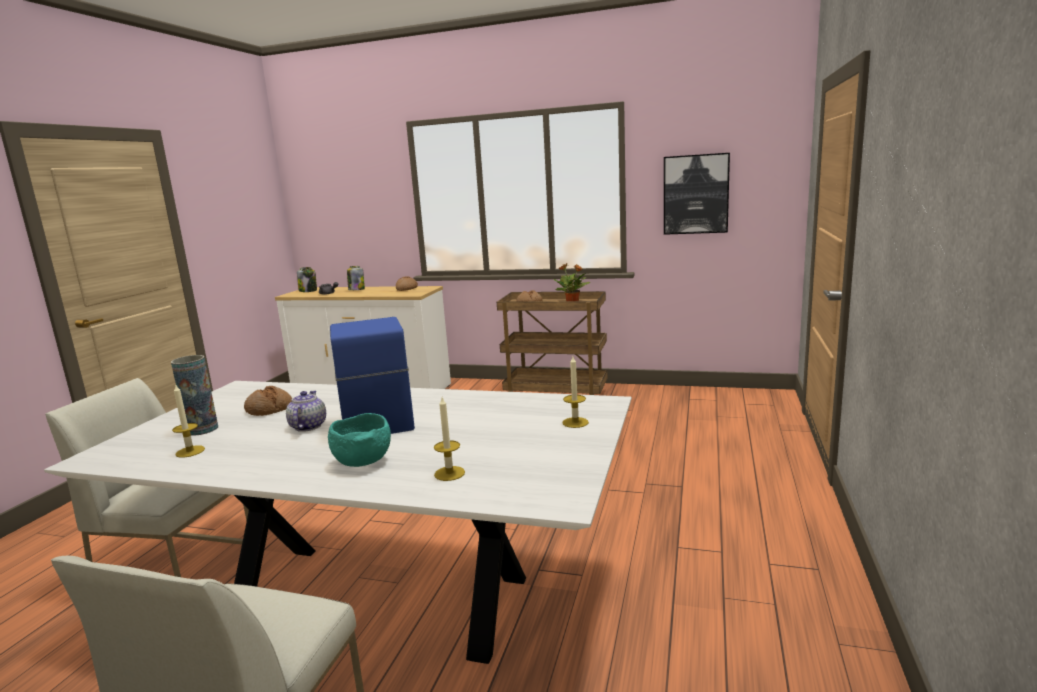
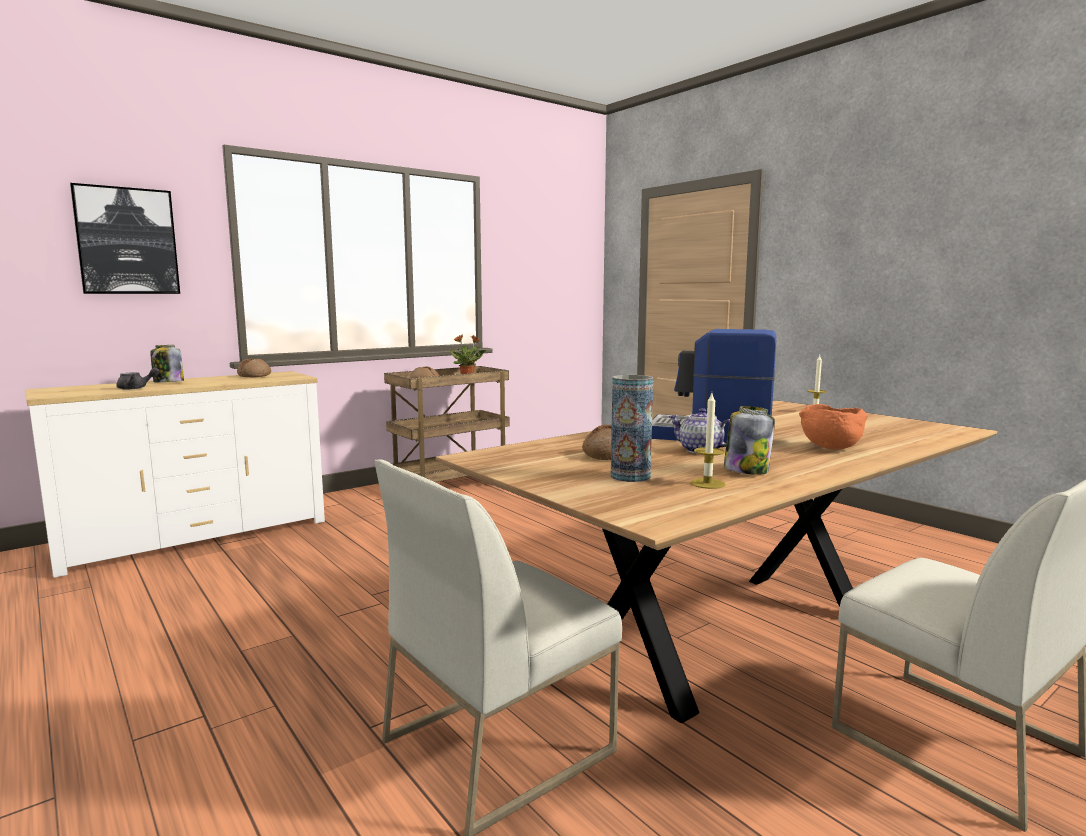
camera: 55 degrees left, 5 degrees down
(308, 291) = (67, 390): jar -> jar (746, 470)
(363, 461) = (829, 448): turquoise bowl -> orange bowl
(382, 598) = (730, 635): white dining table -> brown dining table
(449, 473) = (885, 437): candle -> none
(695, 194) = (535, 273): picture -> picture (127, 241)

